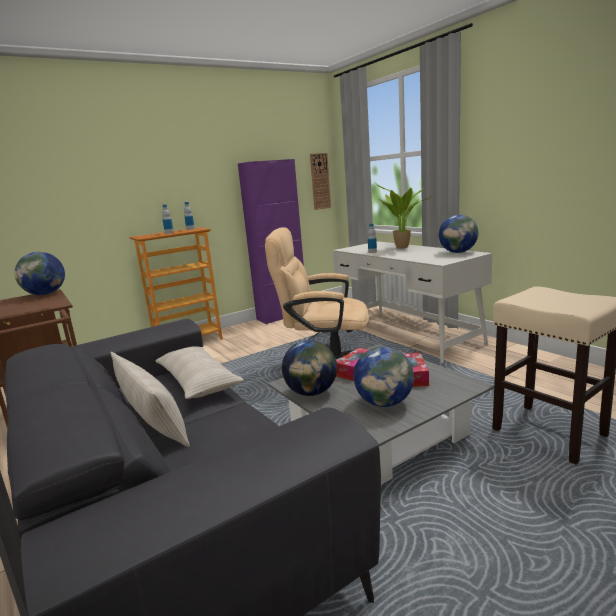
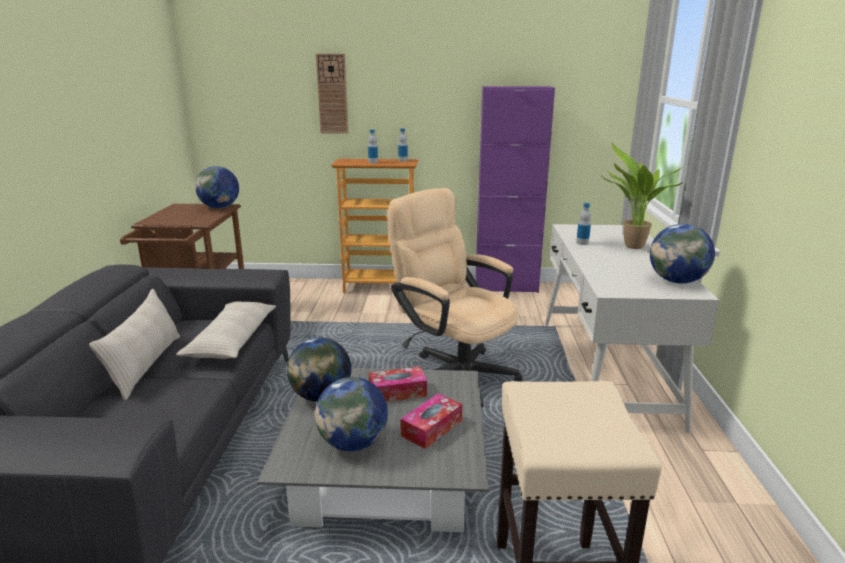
camera: 35 degrees right, 5 degrees up
(320, 181) = (607, 119): wall clock -> wall clock (332, 94)

